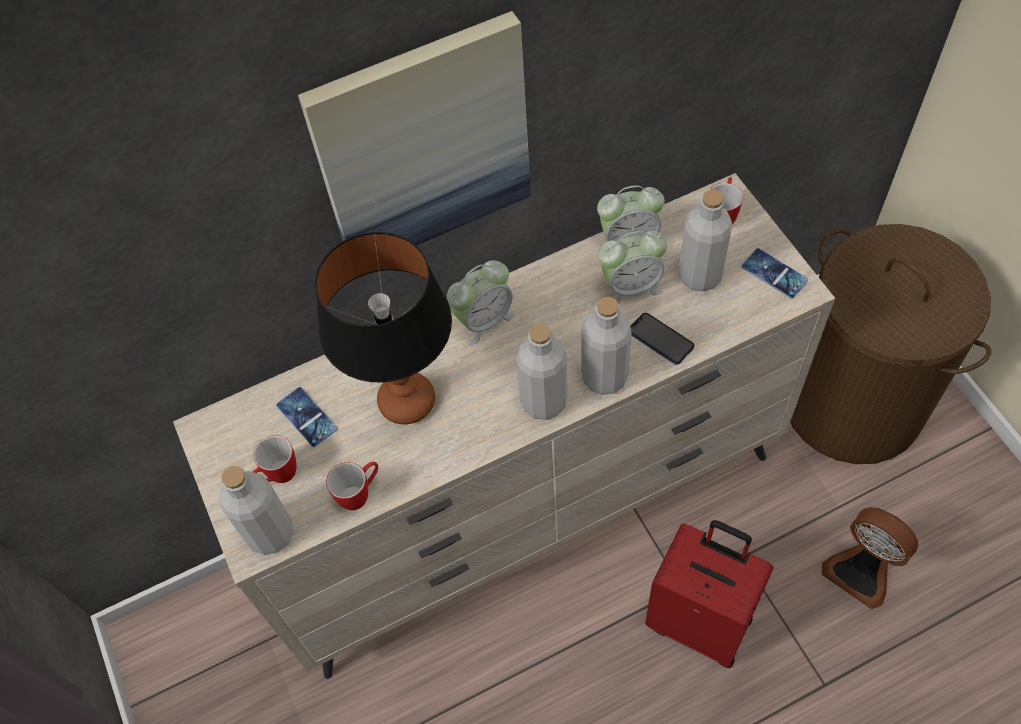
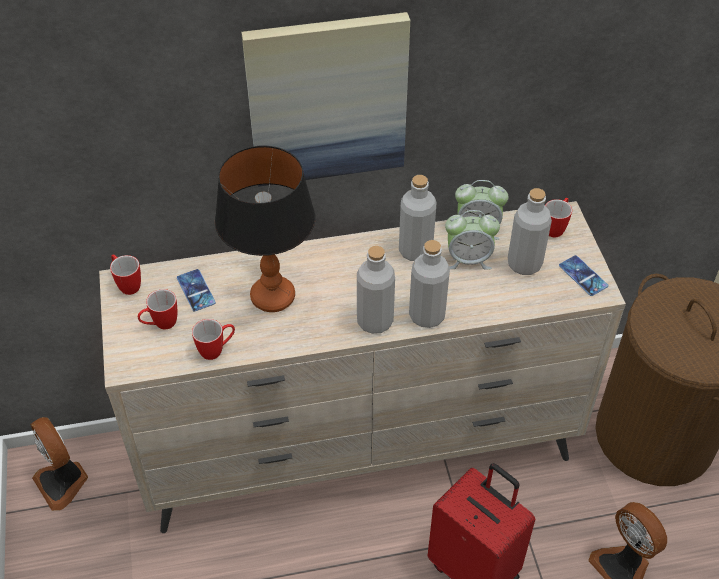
camera: 10 degrees right, 10 degrees down
(188, 648) = (63, 482): none -> fan
(215, 431) = (127, 284): none -> mug
(270, 533) = (142, 360): grey bottle -> grey bottle (415, 250)
(483, 320) = (349, 256): alarm clock -> none
(660, 339) = (478, 300): phone -> none

